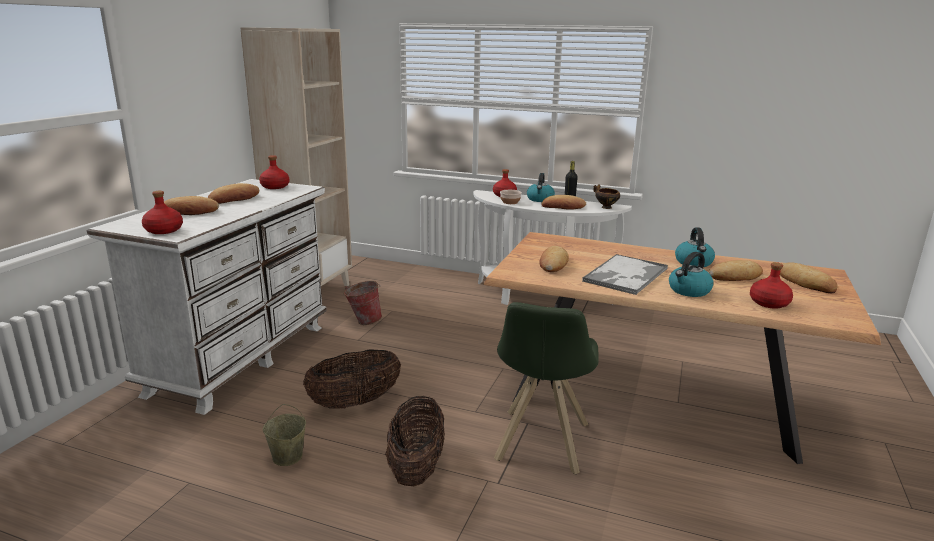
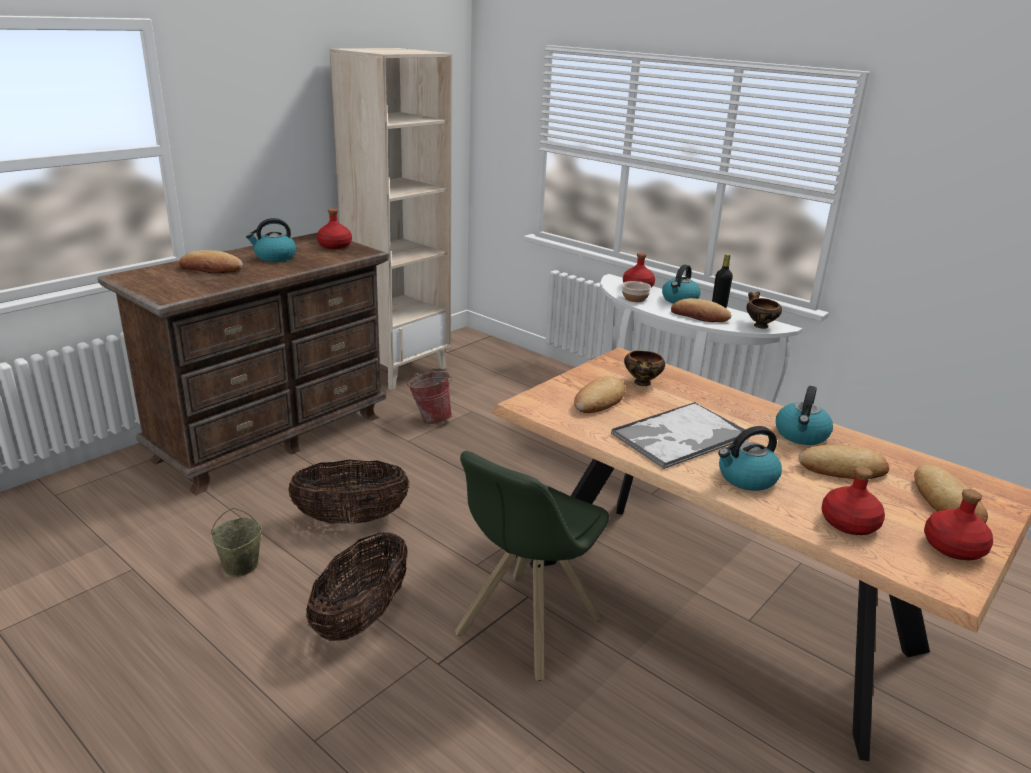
camera: 20 degrees right, 5 degrees up
(163, 230) = (162, 289): red bottle -> red bottle (952, 547)
(234, 199) = (274, 257): bread -> kettle
(239, 358) = (271, 437): white dresser -> brown dresser
(569, 250) = (642, 383): none -> bowl

